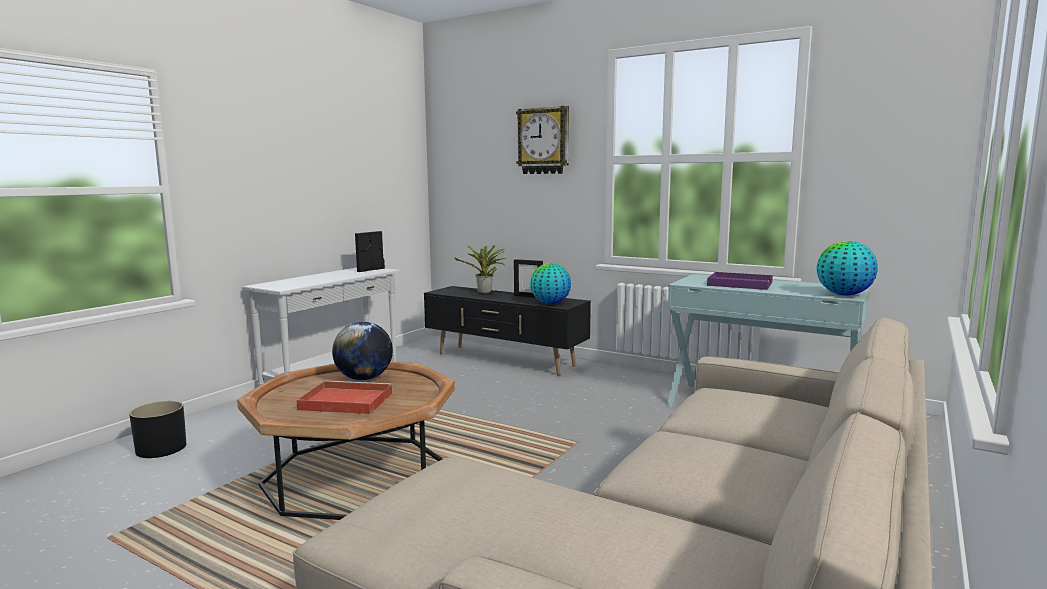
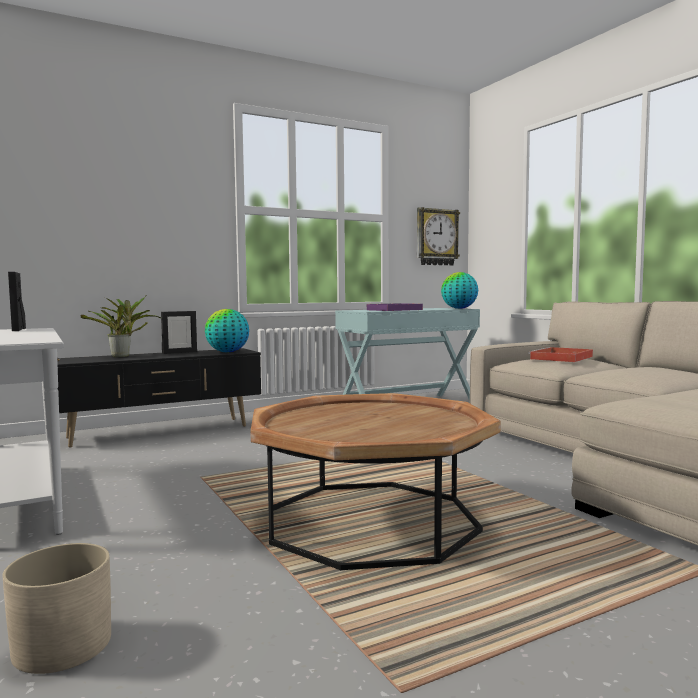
camera: 60 degrees left, 5 degrees down
(161, 448) = (63, 645): black planter -> beige planter
(344, 401) = (389, 424): red tray -> red tray (561, 358)
(364, 378) = (318, 415): globe -> none
(544, 141) = (163, 182): wall clock -> wall clock (436, 237)

